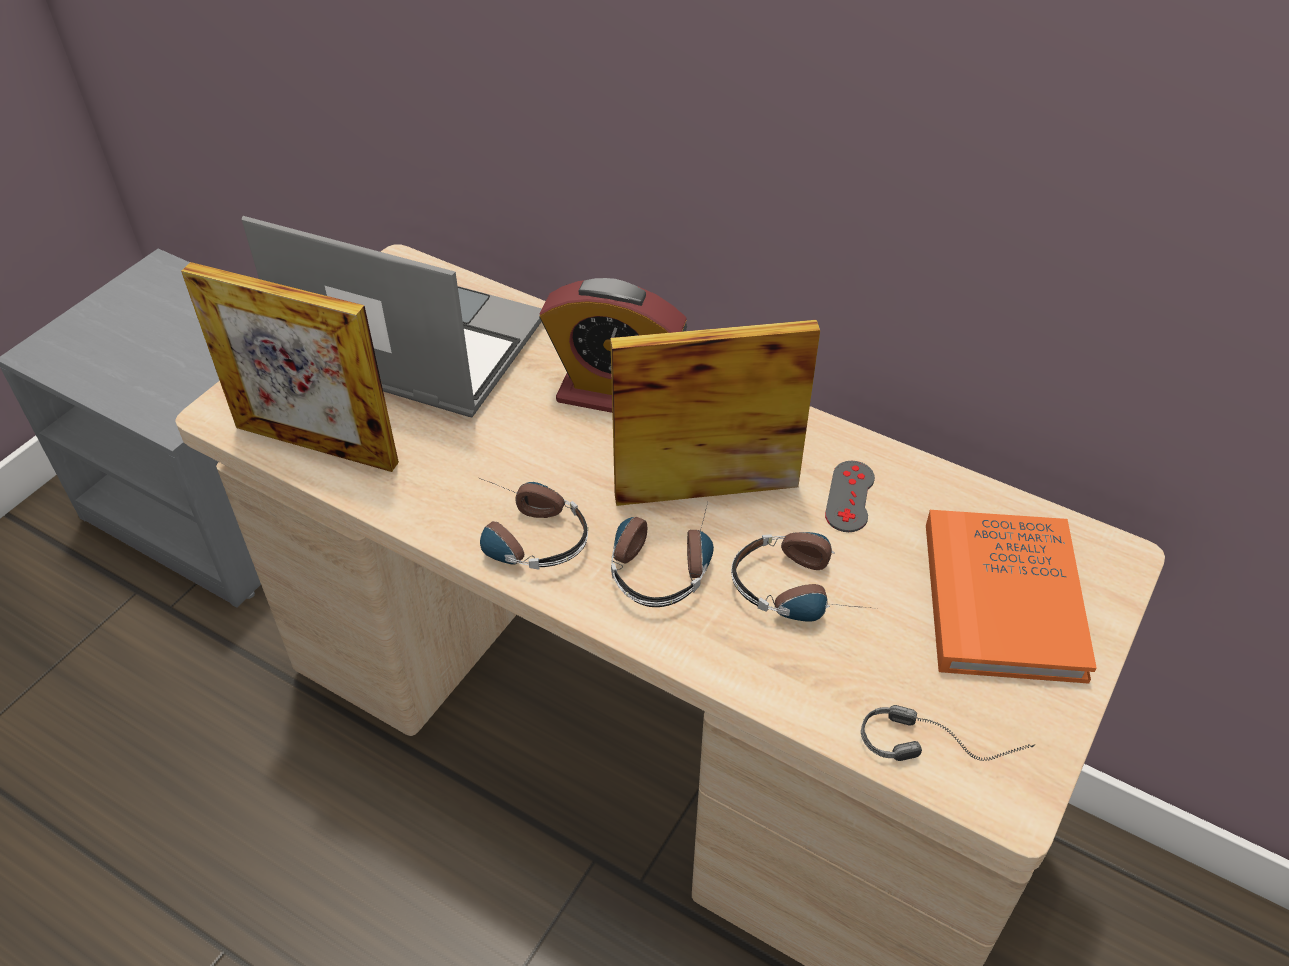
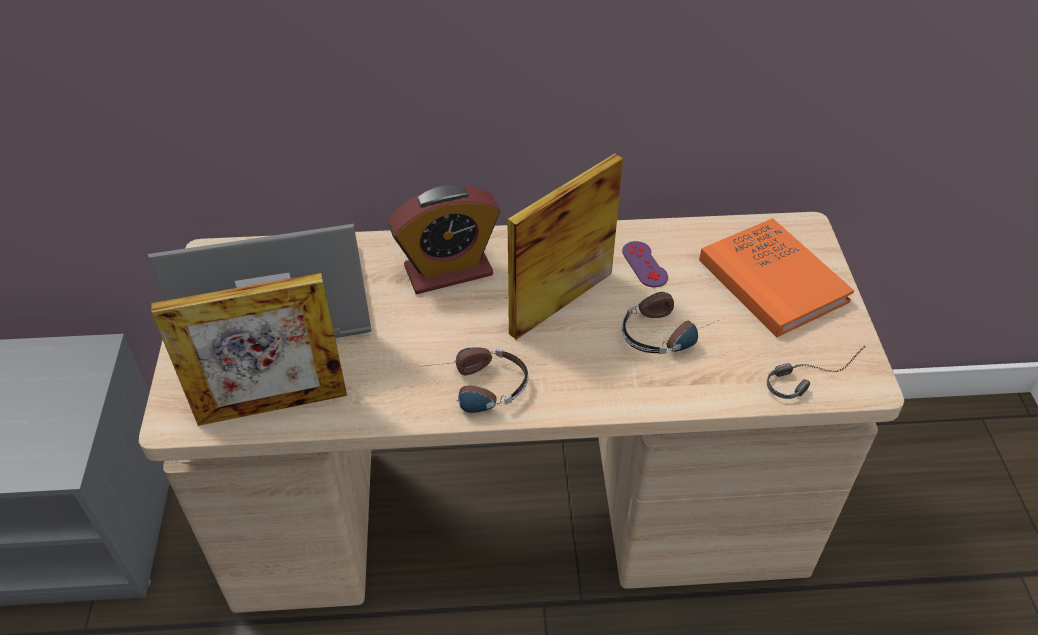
camera: 35 degrees left, 0 degrees up
(662, 560) = (574, 357): headphones -> none
(850, 496) = (644, 264): grey game controller -> purple game controller

